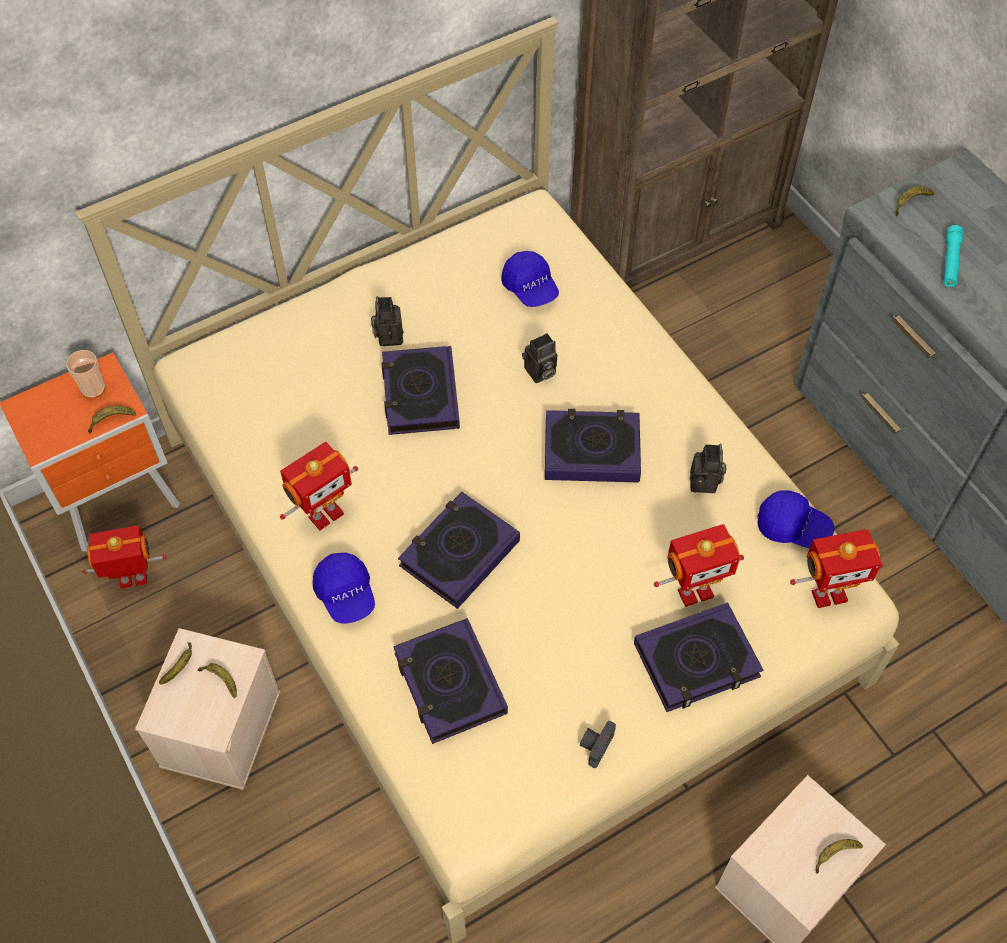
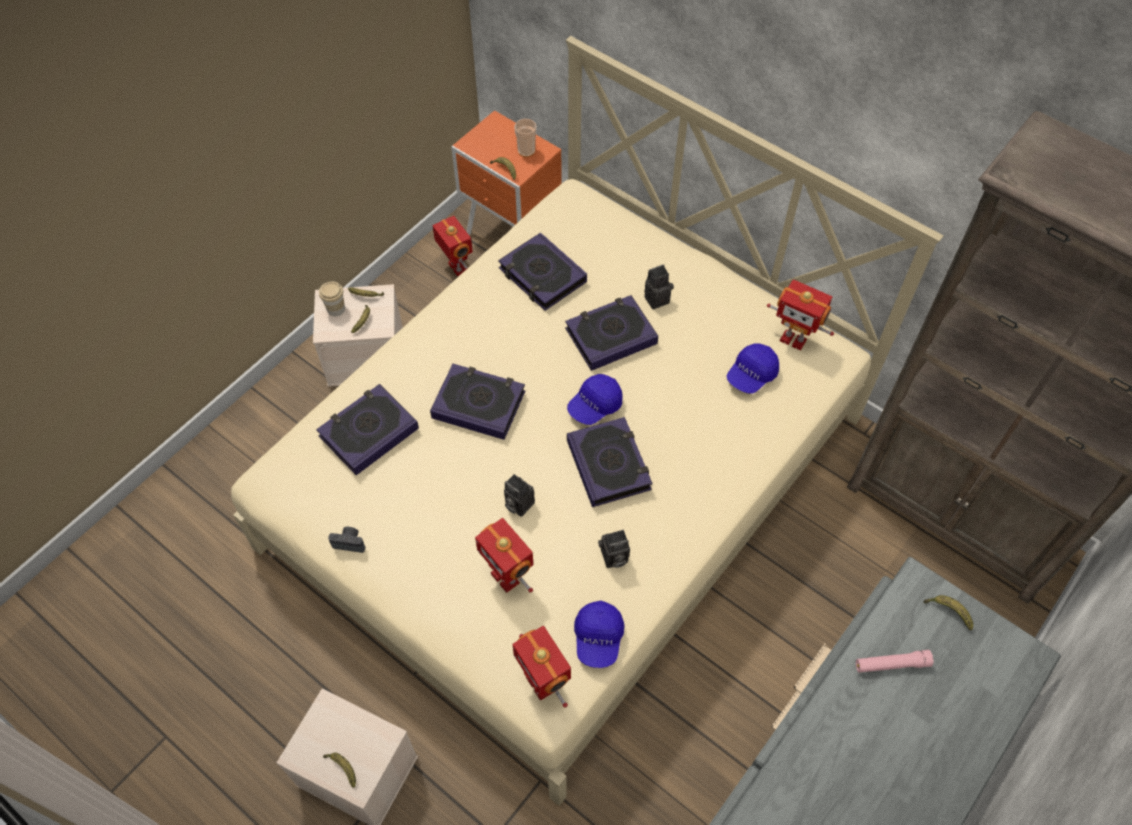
camera: 70 degrees right, 0 degrees up
(183, 709) = (336, 309): none -> cup
(324, 514) = (482, 314): toy robot -> toy robot (793, 339)
(346, 594) = (421, 349): blue cap -> blue cap (595, 406)
(539, 373) = (669, 407): camera -> camera (517, 504)
(696, 661) = (443, 594): book -> book (542, 276)
(950, 261) = (891, 664): turquoise flashlight -> pink flashlight

